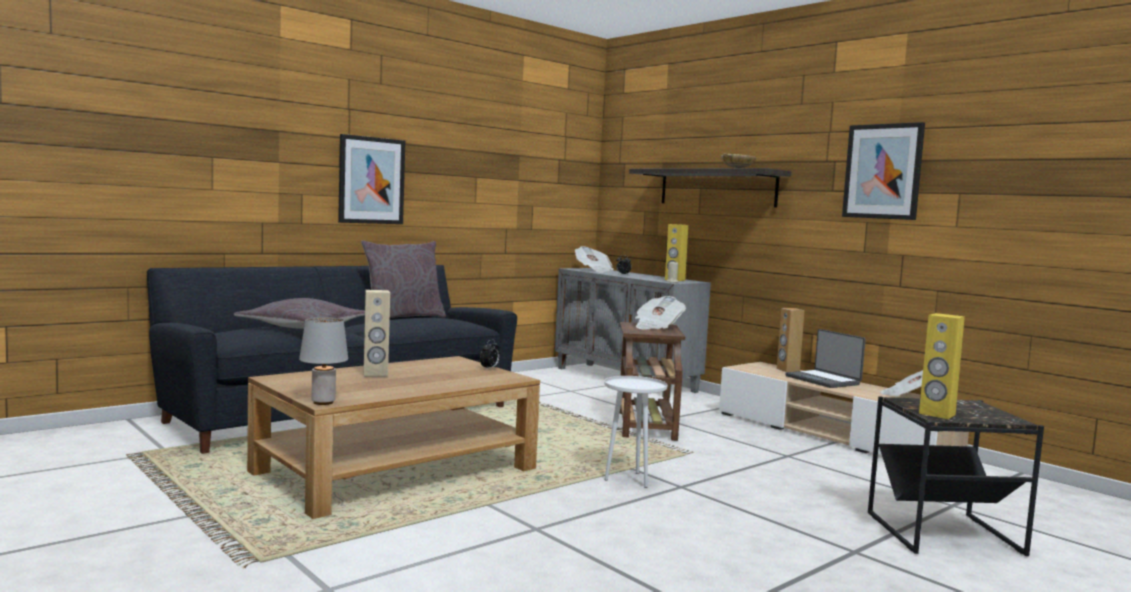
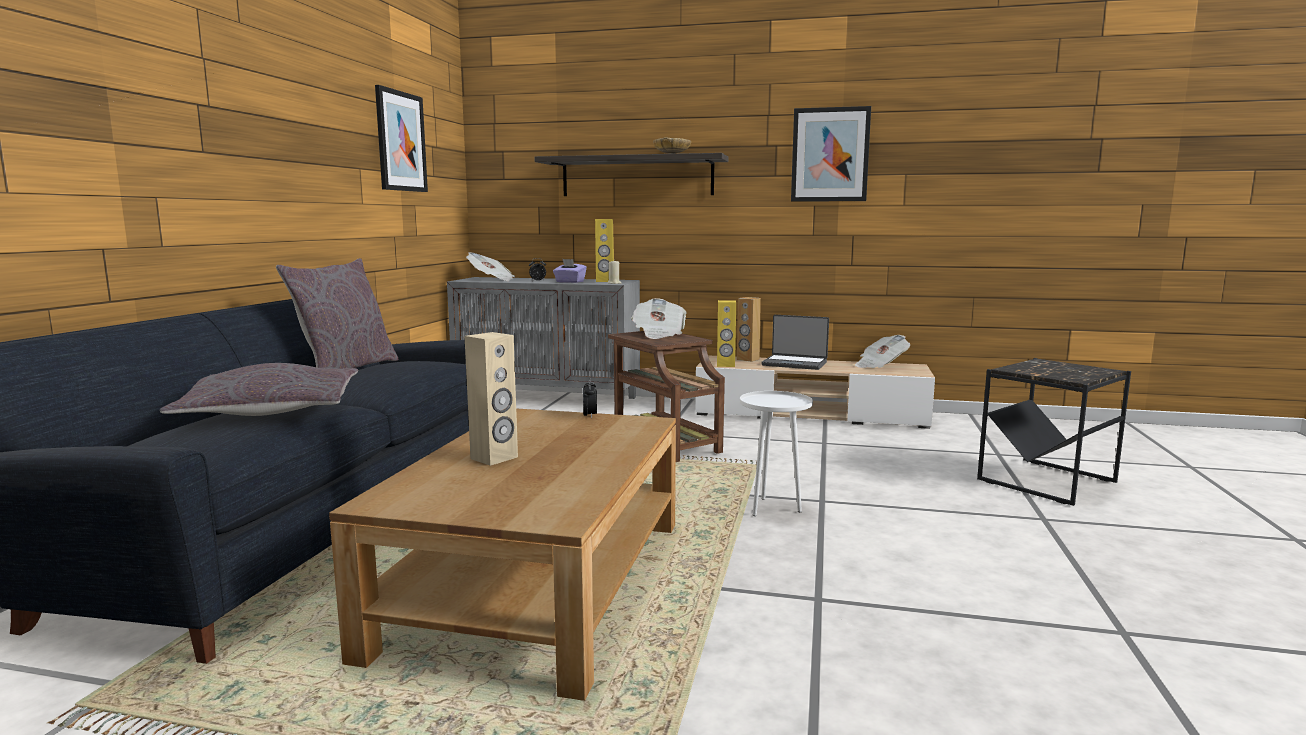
camera: 35 degrees left, 5 degrees up
(322, 402) = (558, 521): grey table lamp -> none
(371, 180) = (247, 173): picture -> picture (400, 141)
(643, 277) = (569, 282): none -> purple tissue box
(937, 414) = (1066, 376): yellow speaker -> yellow speaker (725, 365)

